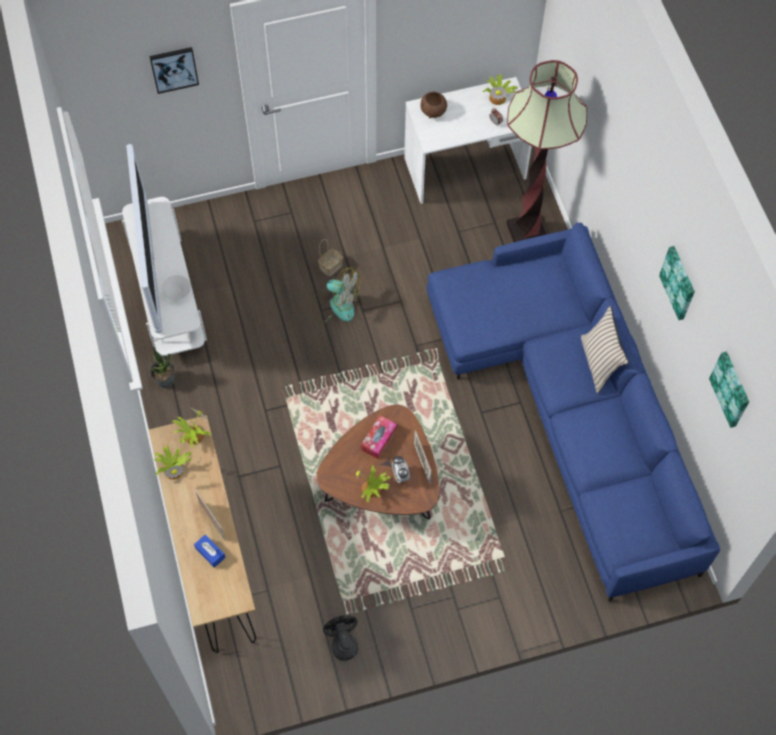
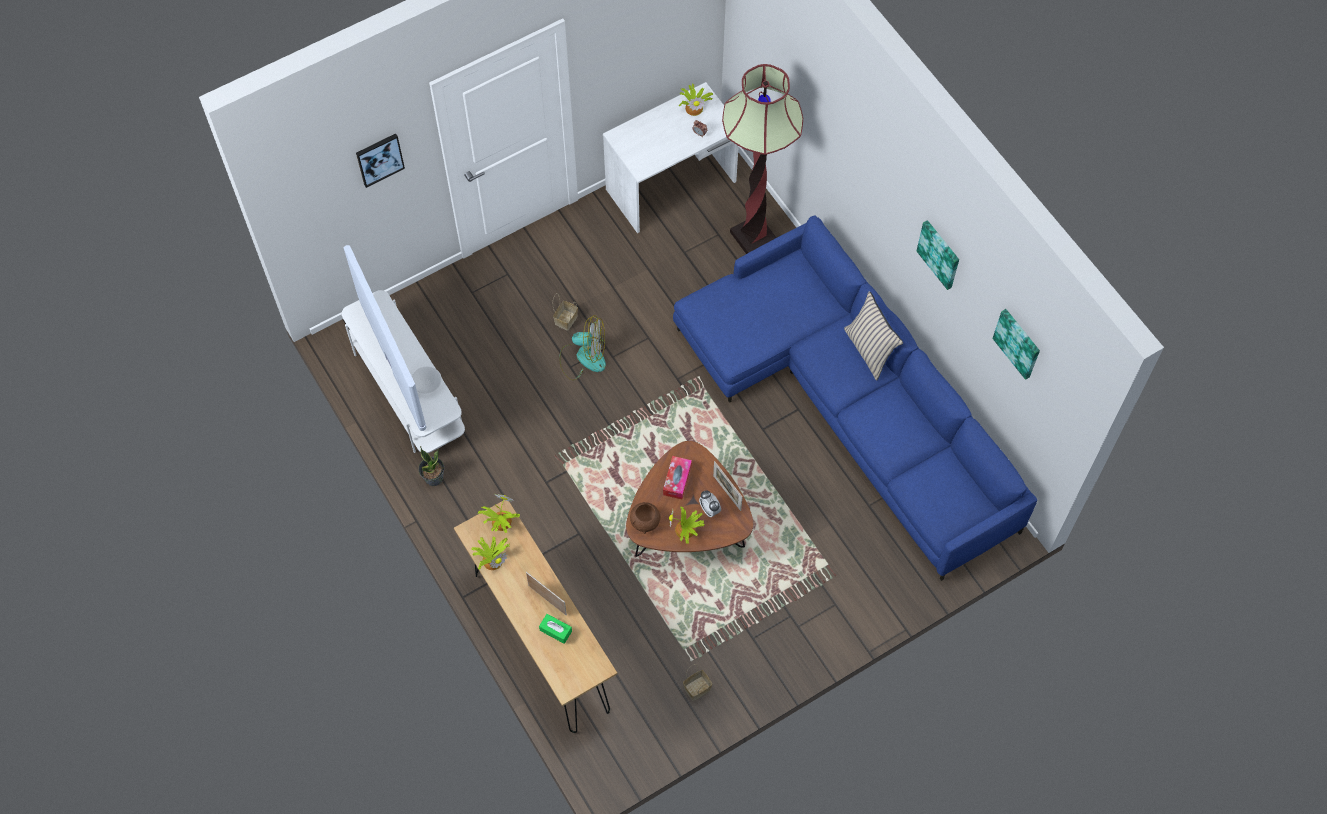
camera: 15 degrees left, 0 degrees up
(210, 553) = (555, 630): blue tissue box -> green tissue box
(343, 643) = (696, 689): black fan -> basket
(433, 111) = (634, 137): brown bowl -> brown bowl (645, 521)

